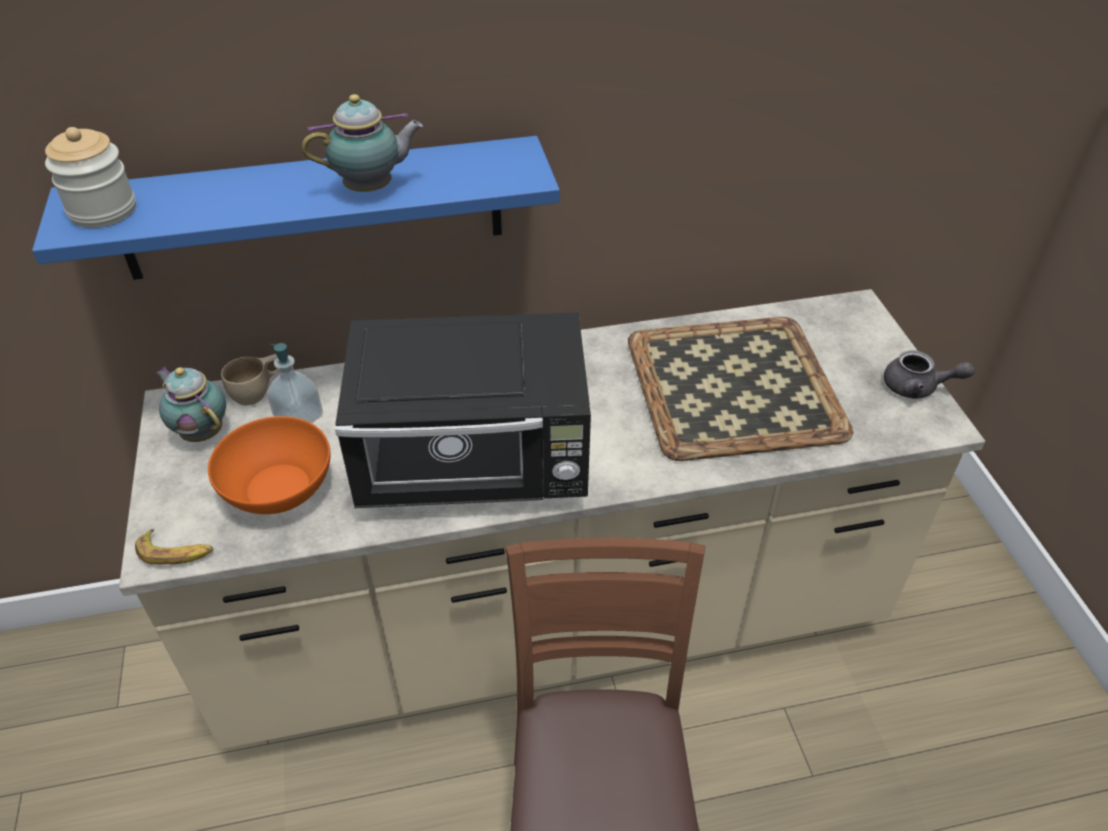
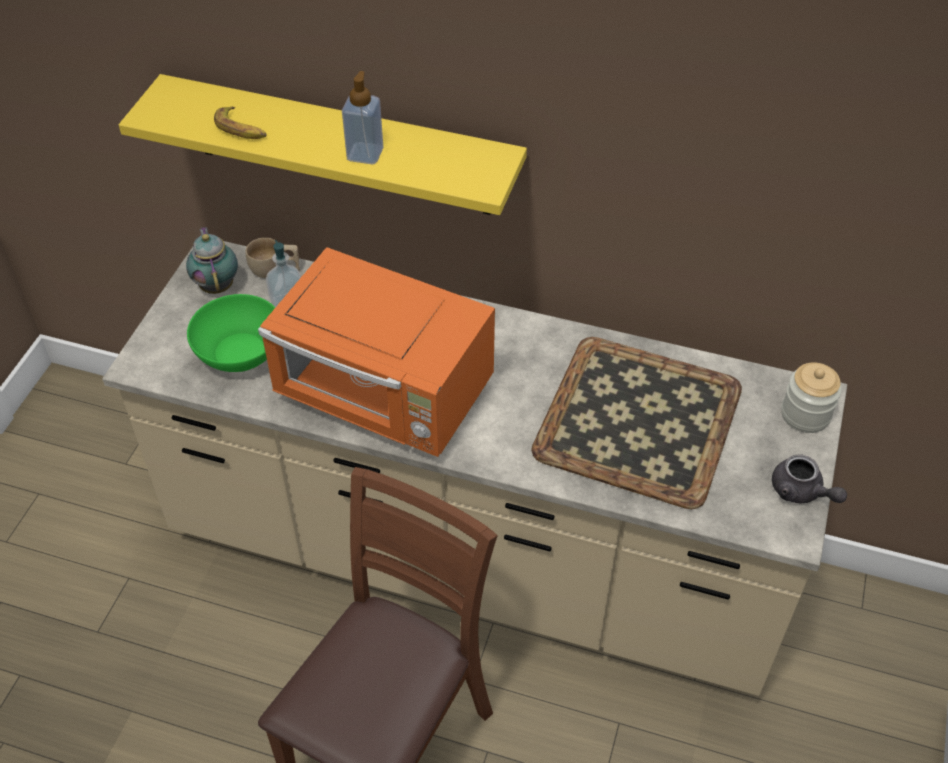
camera: 30 degrees right, 5 degrees up
(103, 211) = (178, 107): jar -> jar (805, 414)
(176, 552) = (148, 369): banana -> banana (241, 129)
(278, 489) = (239, 352): orange bowl -> green bowl
(313, 209) = (341, 146): blue shelf -> yellow shelf
(372, 189) = (365, 154): teapot -> soap dispenser
(476, 465) = (386, 396): black microwave -> orange microwave

